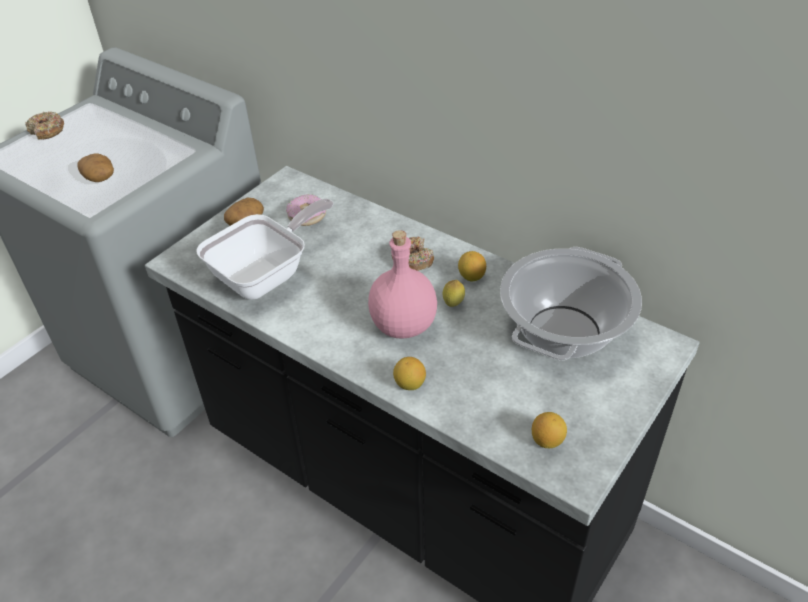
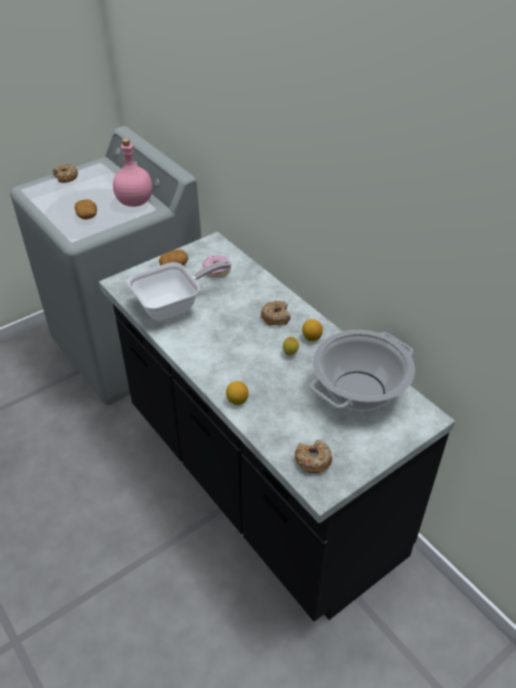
camera: 15 degrees right, 0 degrees up
(402, 325) = (249, 360): pink bottle -> pink bottle (134, 202)
(547, 440) = (313, 460): lemon -> donut

